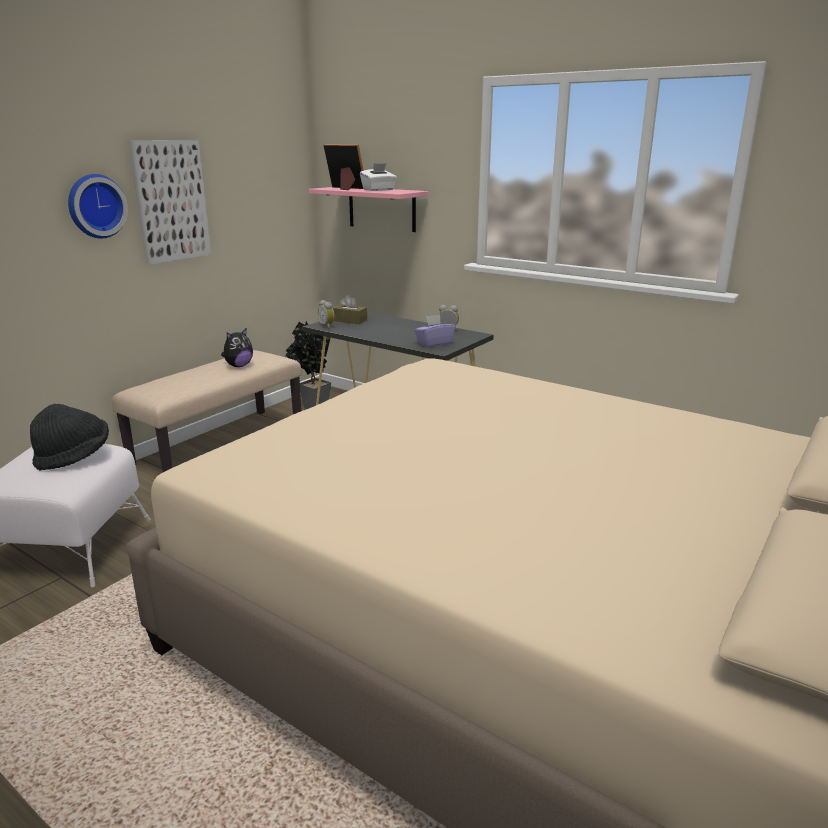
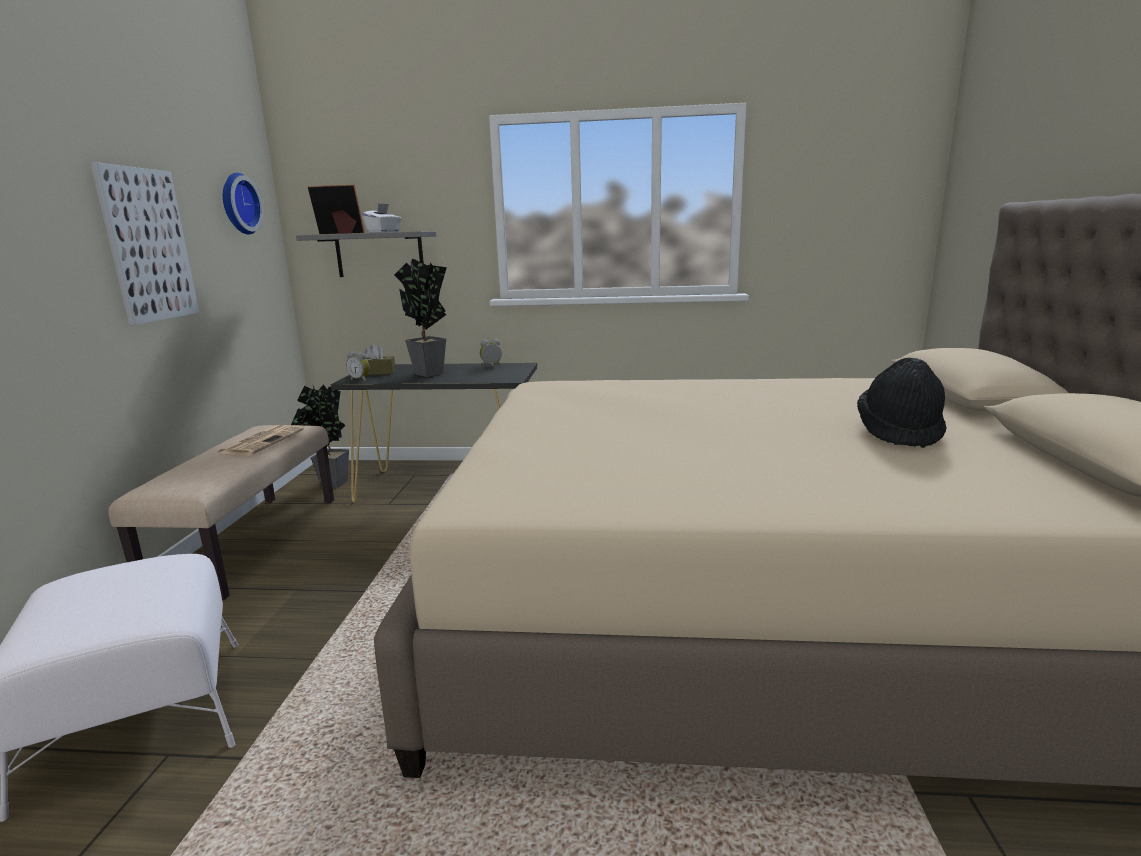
camera: 30 degrees left, 5 degrees down
(74, 457) = (142, 578): black hat -> black hat (899, 432)
(95, 206) = (58, 246): wall clock -> wall clock (238, 204)
(238, 366) = (262, 441): plush toy -> newspaper
(381, 209) = (379, 254): pink shelf -> grey shelf
(384, 331) = (429, 374): none -> potted plant
(434, 343) = (496, 376): purple tissue box -> none

